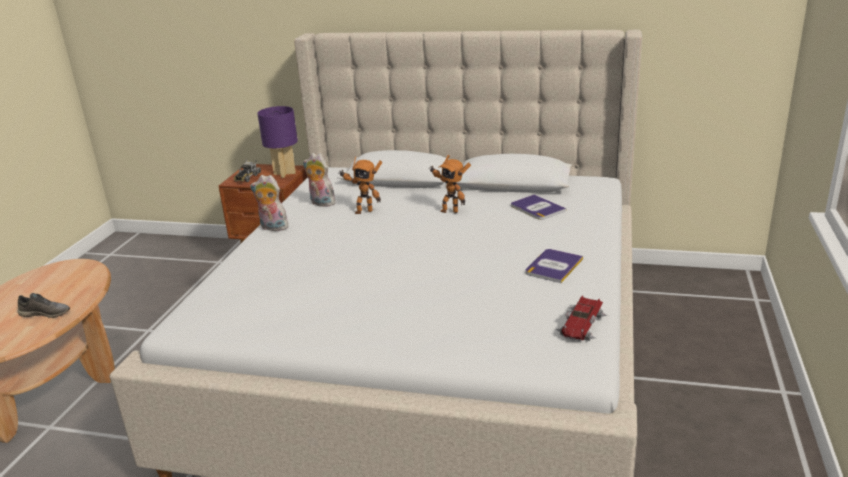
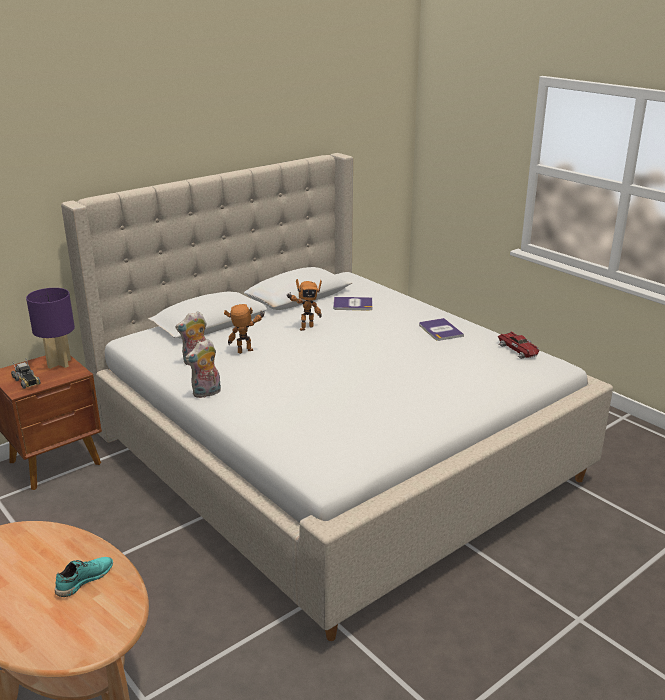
camera: 55 degrees left, 0 degrees up
(46, 313) = (84, 580): grey shoe -> turquoise shoe
(363, 211) = (246, 352): toy robot -> toy robot turned 150 degrees counterclockwise

